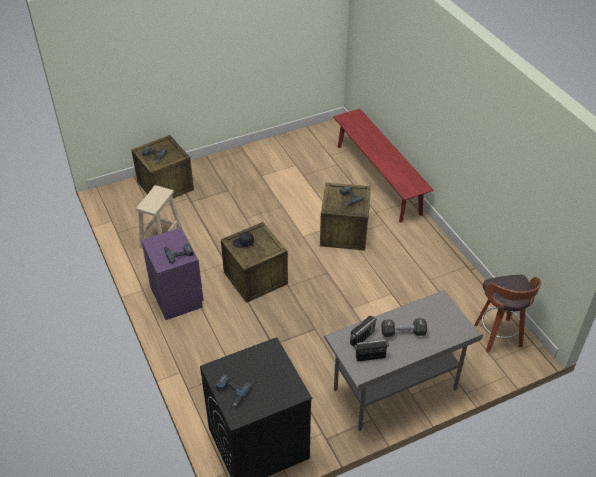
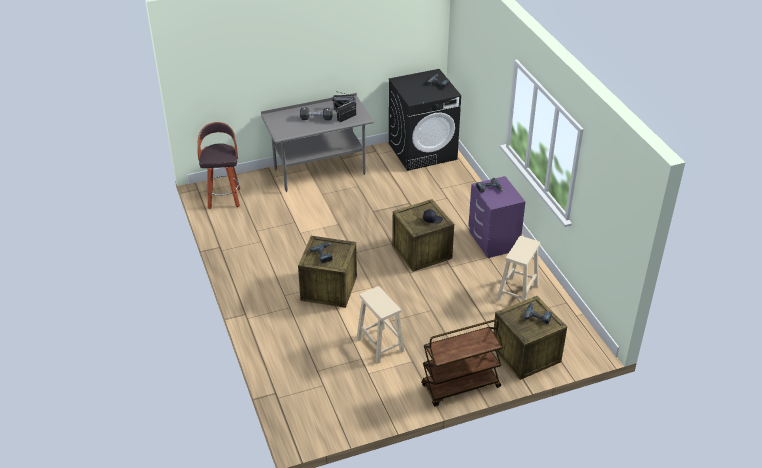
camera: 175 degrees left, 5 degrees down
(222, 160) = (460, 387): none -> brown cart
(288, 185) = (380, 345): none -> beige stool
(378, 179) = (273, 347): red bench -> none

